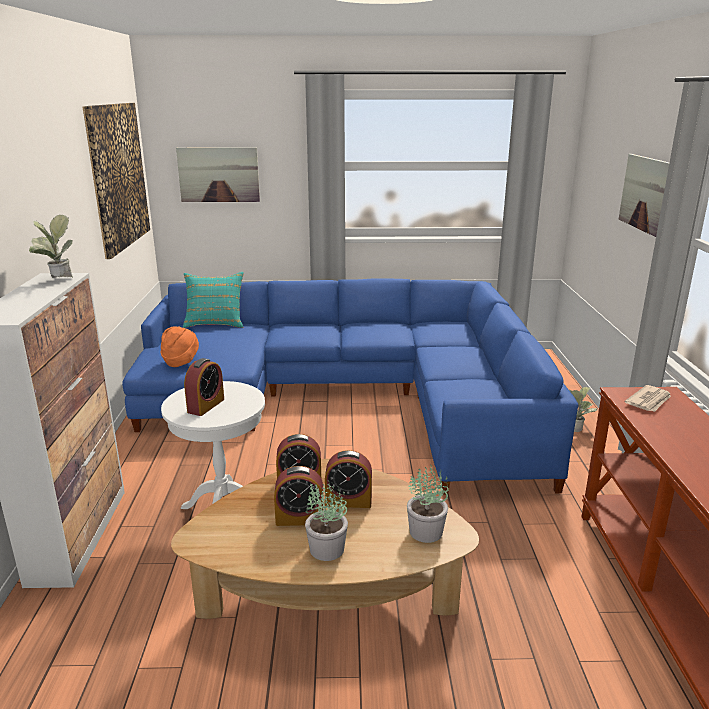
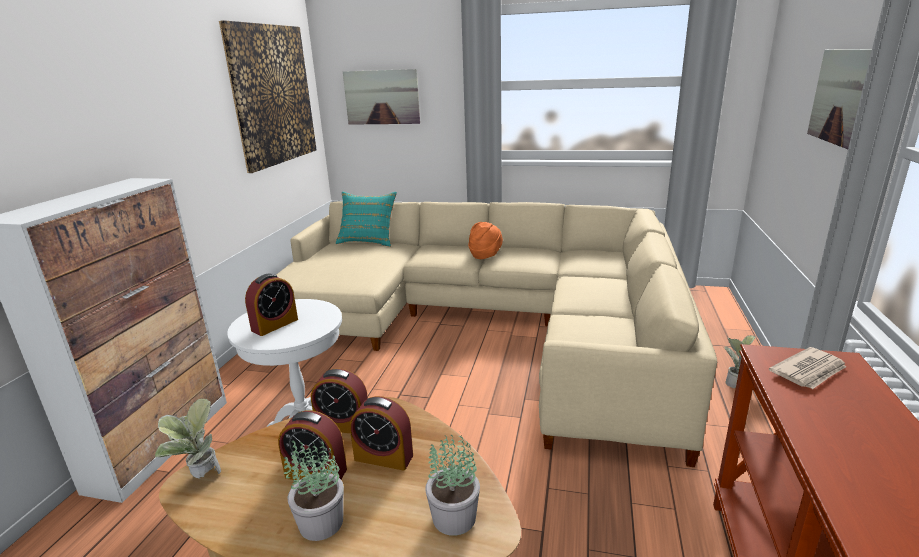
camera: 15 degrees right, 0 degrees up
(58, 280) = (132, 185): potted plant -> potted plant (200, 479)
(181, 361) = (314, 276): orange hat -> orange hat (485, 255)
(351, 397) = (489, 324): blue sofa -> beige sofa

